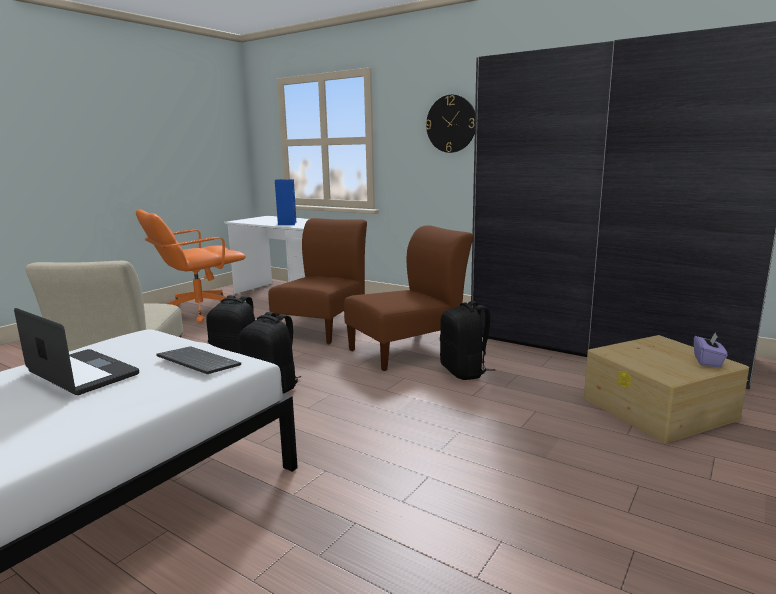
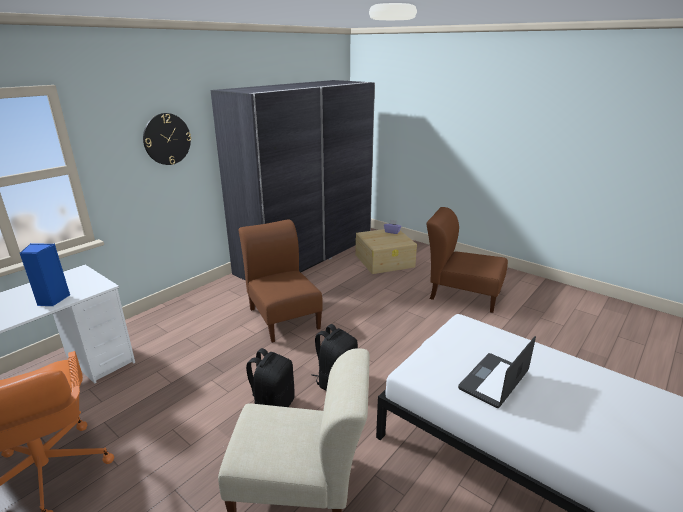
camera: 85 degrees left, 10 degrees up
(196, 362) = (466, 337): keyboard -> none
(324, 327) = (201, 357): brown chair -> brown chair (461, 294)
(464, 372) = (330, 300): black backpack -> none

